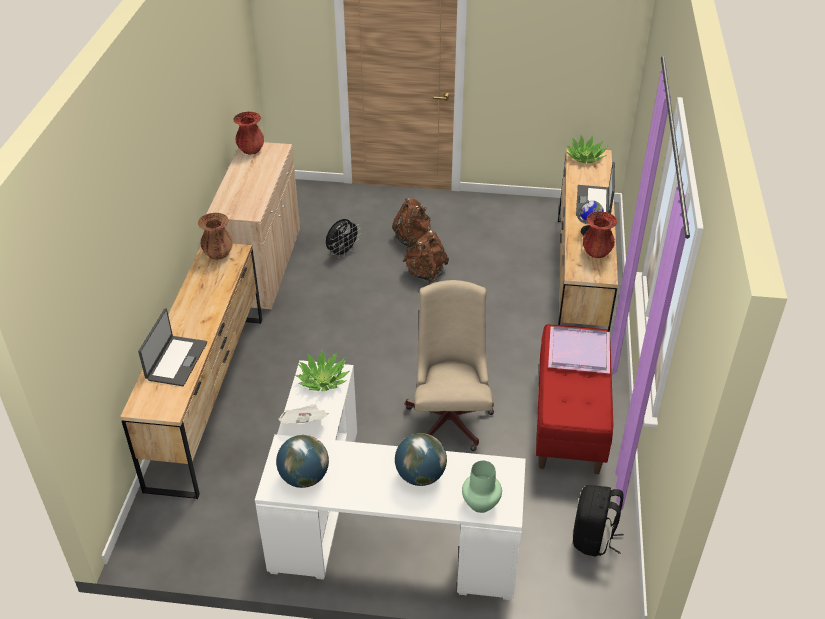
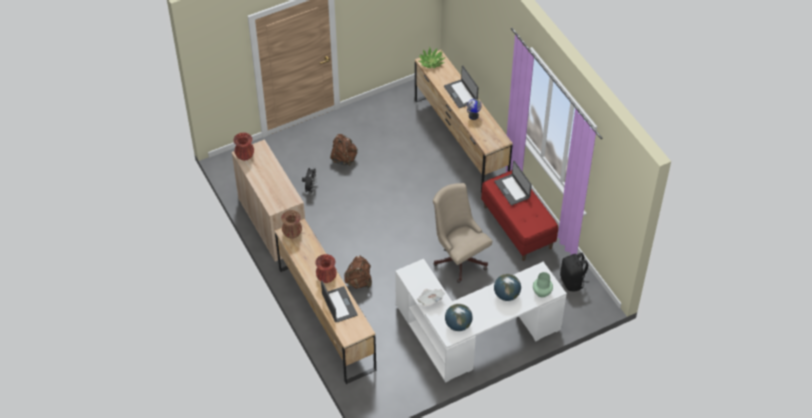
camera: 35 degrees left, 10 degrees up
(323, 380) = (417, 274): potted plant -> none
(425, 273) = (371, 178): brown backpack -> brown backpack (359, 281)
(580, 352) = (512, 189): purple tray -> laptop
(596, 252) = (487, 127): red vase -> red vase (326, 278)

